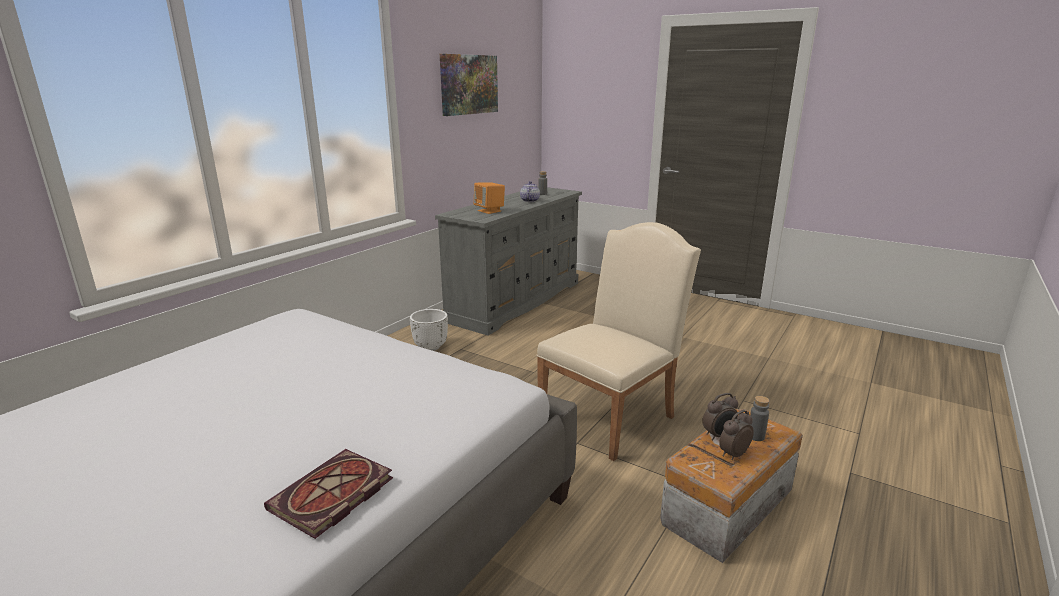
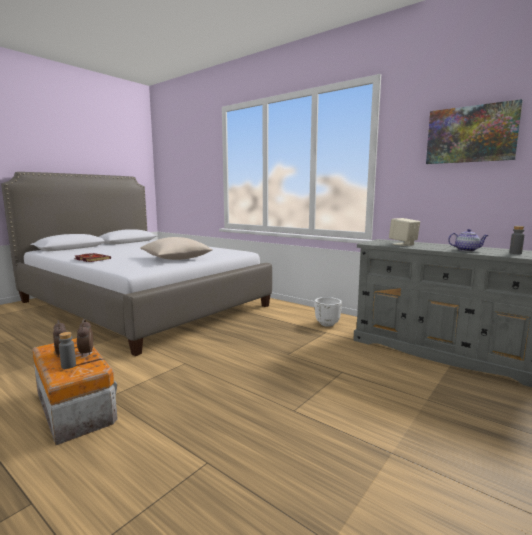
camera: 95 degrees right, 10 degrees down
(369, 367) = (176, 259): none -> beige pillow
(489, 211) = (403, 244): orange speaker -> beige speaker
(612, 415) = (213, 379): beige chair -> none

